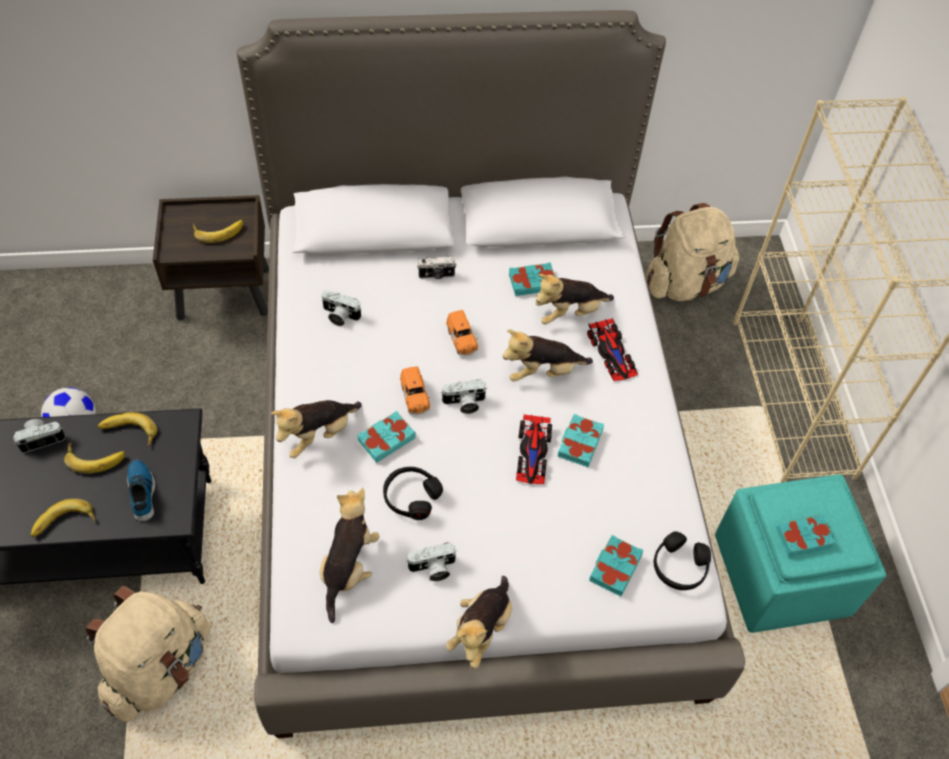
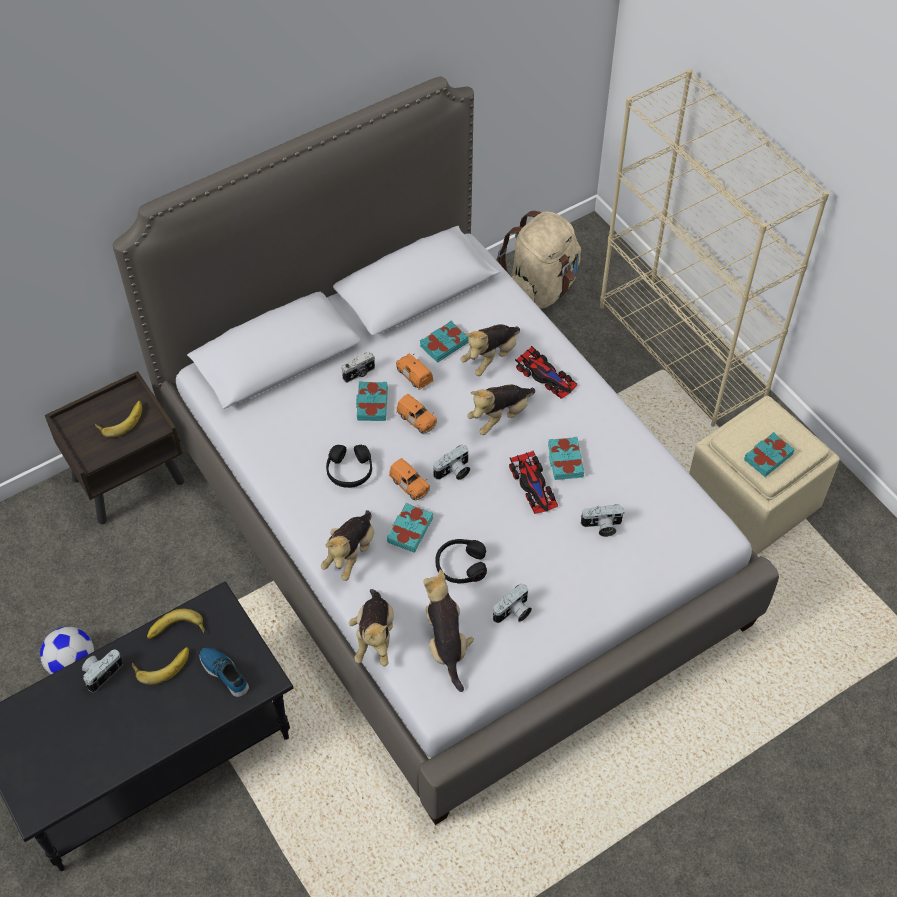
camera: 25 degrees left, 0 degrees up
(64, 524) = (176, 731): banana -> none
(160, 668) = (298, 824): beige backpack -> none
(339, 316) = (299, 446): camera -> camera (601, 526)
(481, 629) = (579, 639): plush toy -> plush toy (374, 637)
(486, 298) = (414, 375): none -> orange toy car
(614, 567) = (649, 544): turquoise book -> turquoise book (371, 404)
(679, 566) = (696, 520): black headphones -> black headphones (349, 471)
(782, 577) = (753, 501): turquoise ottoman -> beige ottoman

